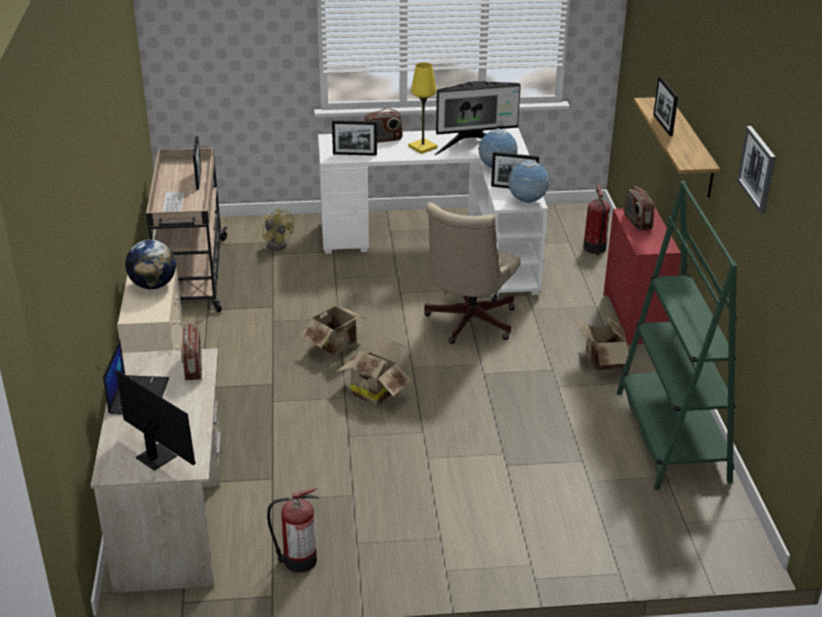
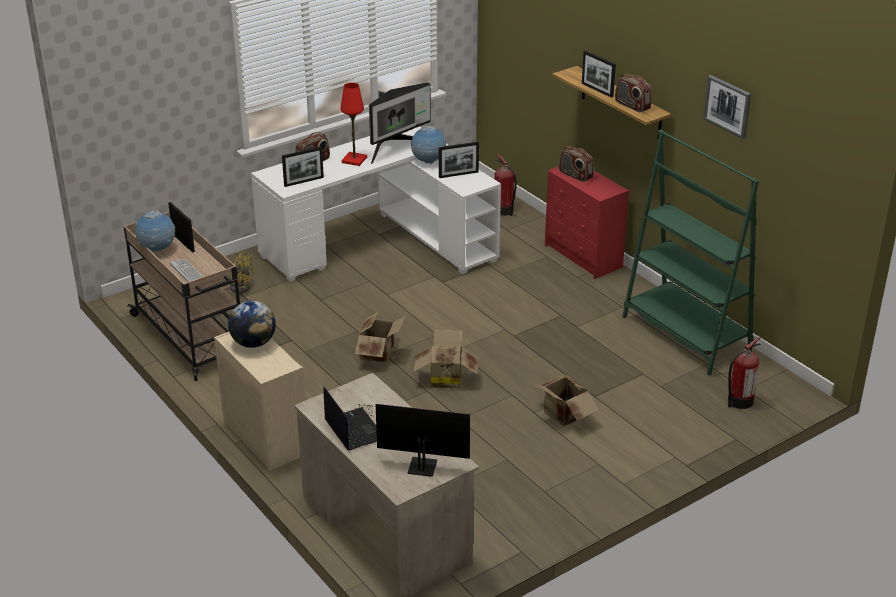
camera: 30 degrees left, 0 degrees up
(193, 367) = (371, 393): radio -> radio (632, 106)
(298, 560) = (514, 520): fire extinguisher -> fire extinguisher (739, 401)
(422, 147) = (354, 160): yellow table lamp -> red table lamp
(468, 324) = (465, 301): beige office chair -> none
(527, 202) = (480, 183): globe -> globe (157, 250)
(600, 362) = (590, 298): cardboard box -> cardboard box (563, 416)

